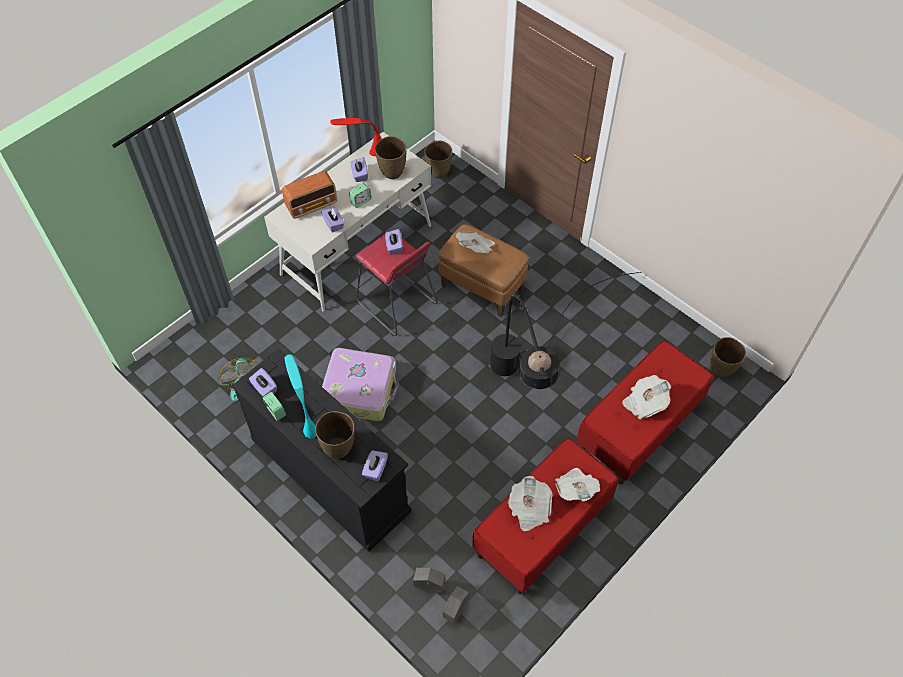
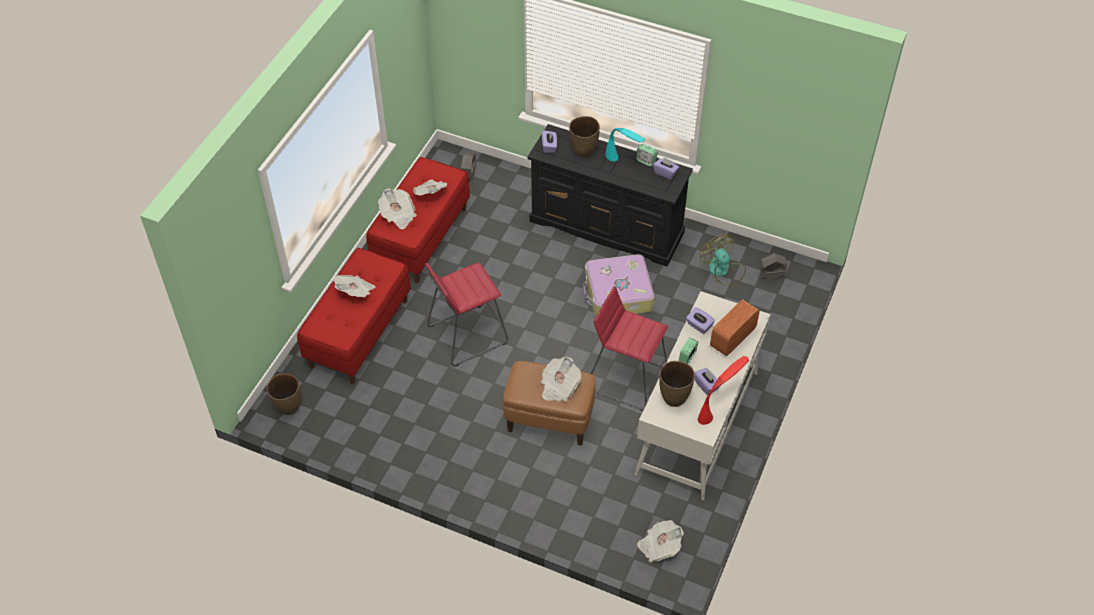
camera: 160 degrees right, 5 degrees down
(394, 247) = (634, 341): purple tissue box -> none
(429, 586) = (494, 182): grey planter -> grey planter (771, 276)
(439, 173) = (659, 546): brown vase -> newspaper
(528, 392) = (467, 335): black floor lamp -> red stool

